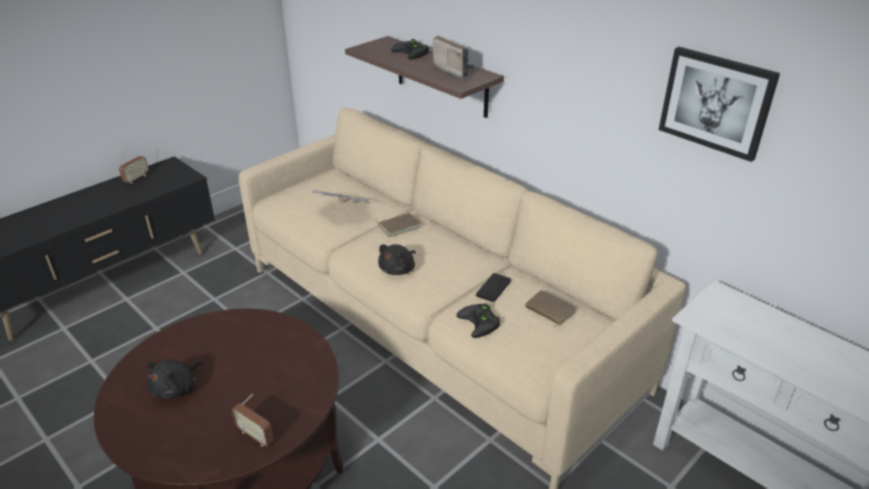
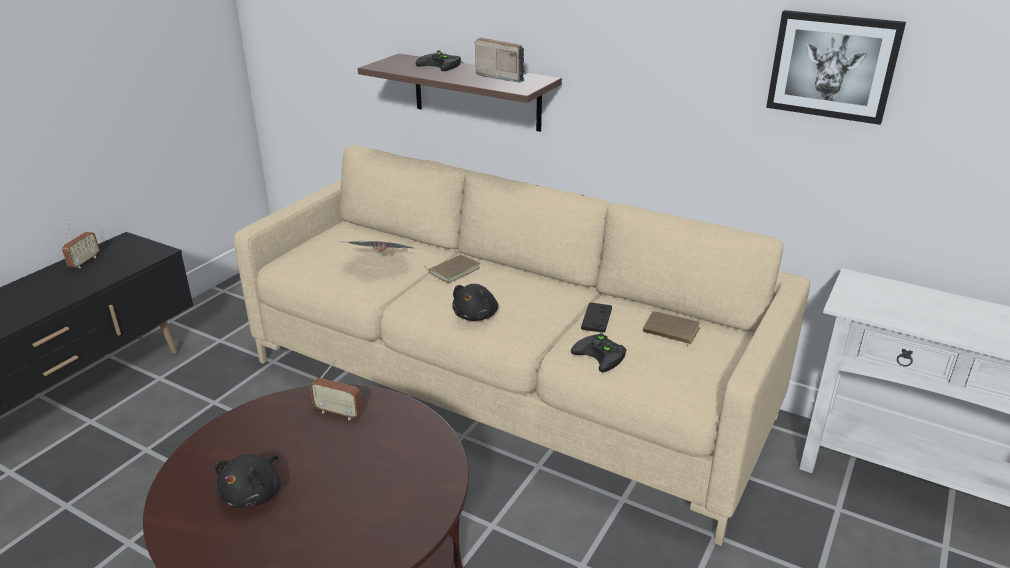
camera: 15 degrees left, 5 degrees down
(255, 436) = (388, 529): radio -> radio (338, 413)

